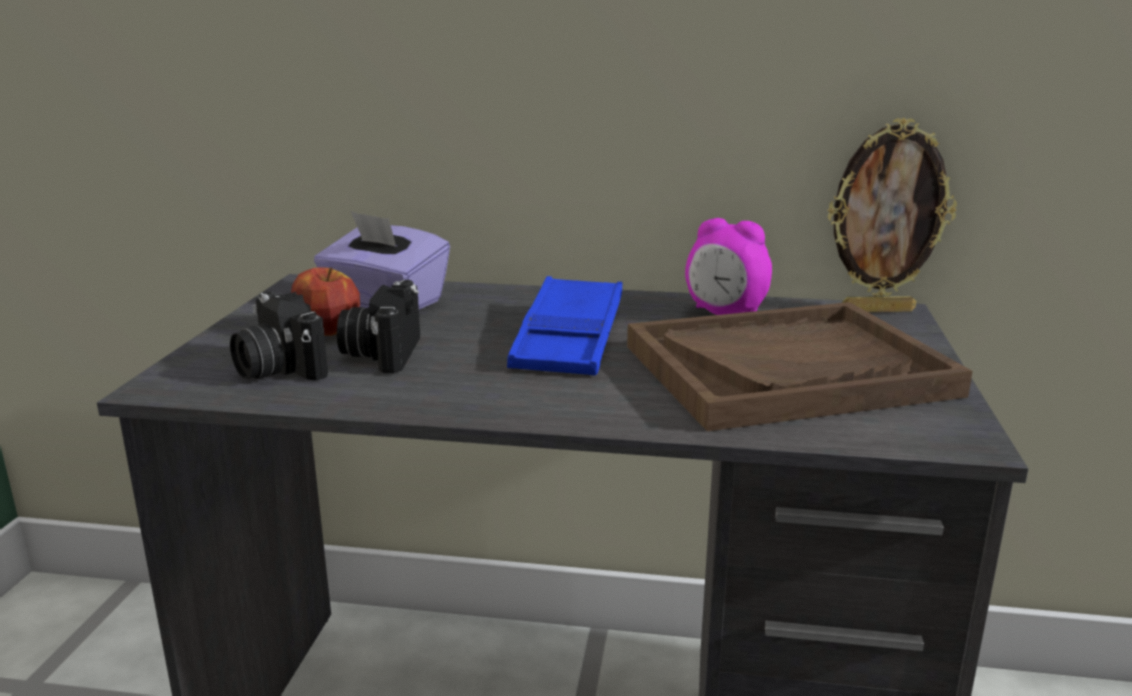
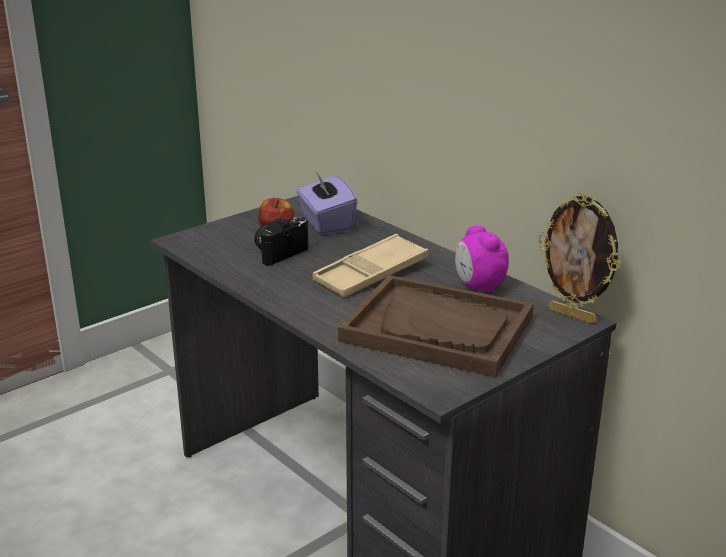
camera: 40 degrees right, 5 degrees up
(276, 369) = (228, 246): camera -> none
(569, 338) = (371, 274): blue tray -> beige tray

